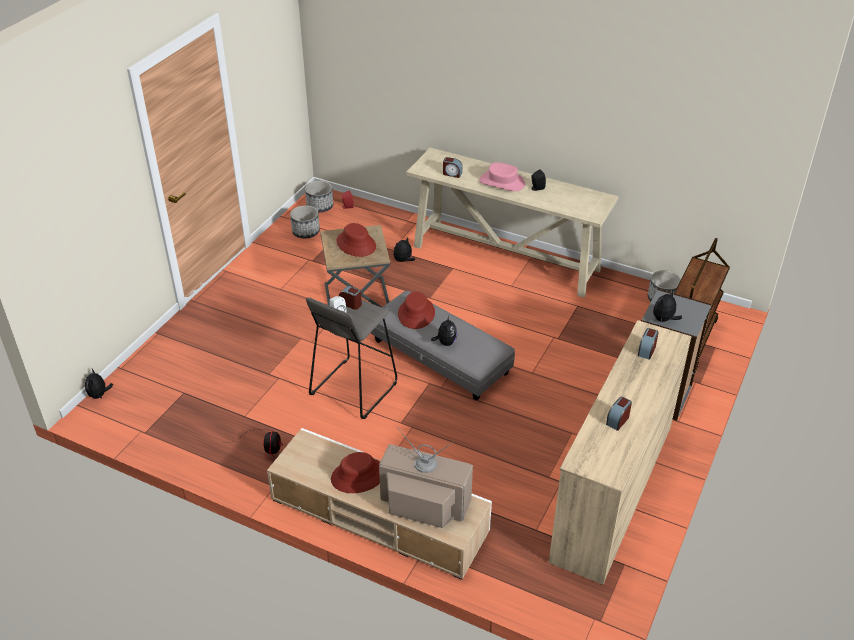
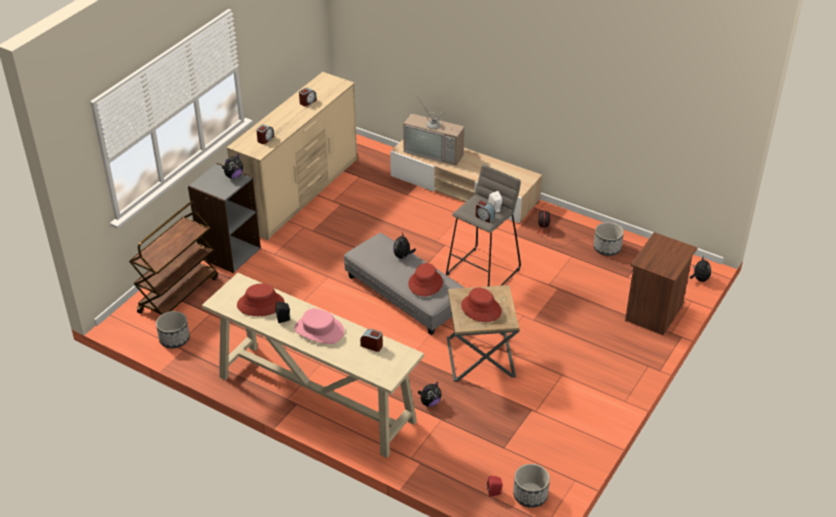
camera: 175 degrees left, 0 degrees up
(167, 352) = (655, 313): none -> brown nightstand
(305, 232) = (544, 453): planter -> planter (607, 248)
(358, 476) = (478, 167): red hat -> red hat (260, 304)

